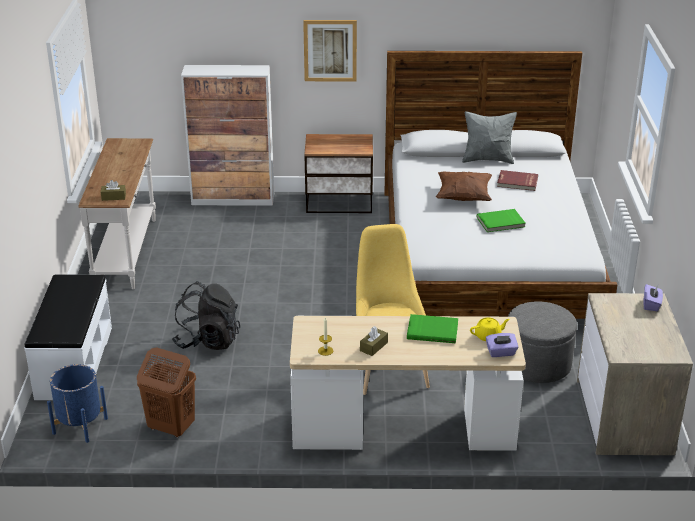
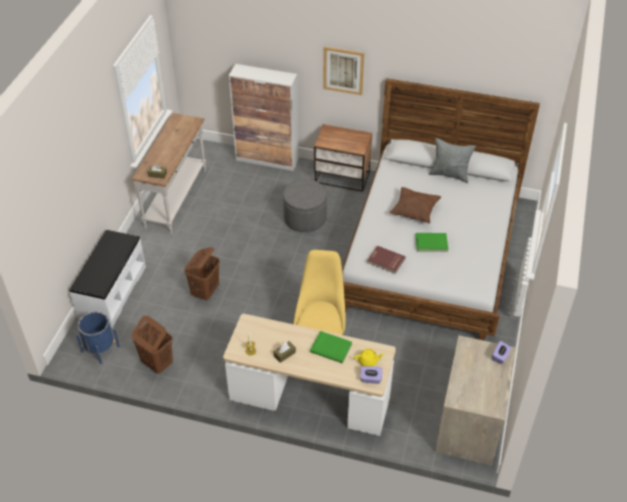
camera: 15 degrees right, 15 degrees up
(208, 341) = (205, 291): black backpack -> brown laundry basket
(517, 182) = (462, 203): red book -> red book (385, 261)
(537, 364) = (427, 361): grey ottoman -> grey ottoman (305, 218)

